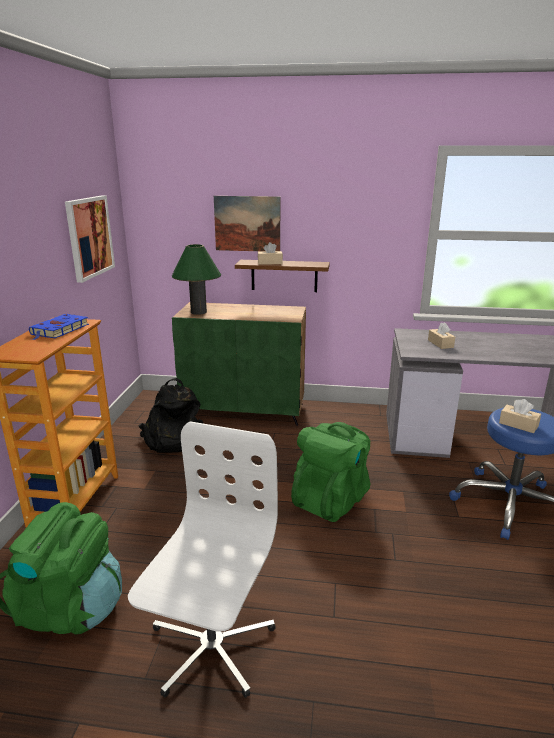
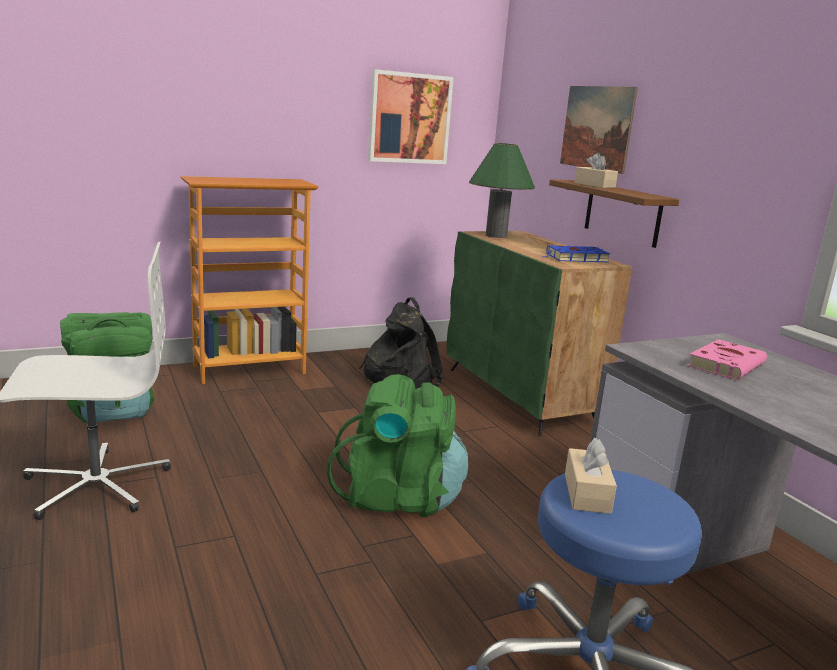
camera: 55 degrees right, 5 degrees down
(59, 330) = (271, 181): blue book -> blue book (575, 258)
(440, 344) = (726, 364): beige tissue box -> pink book

